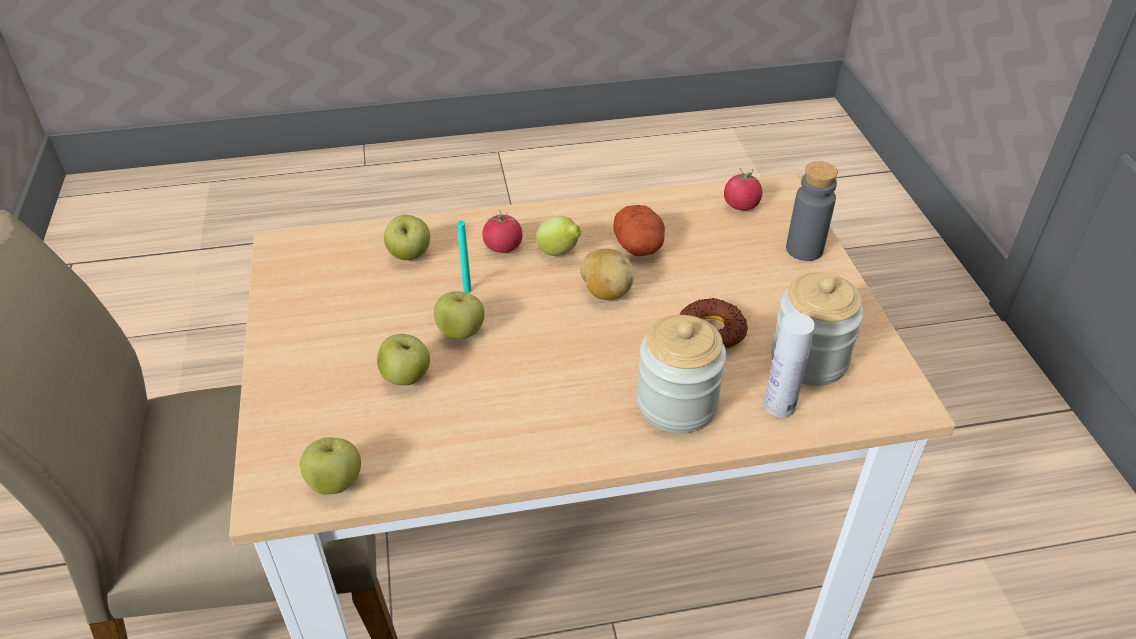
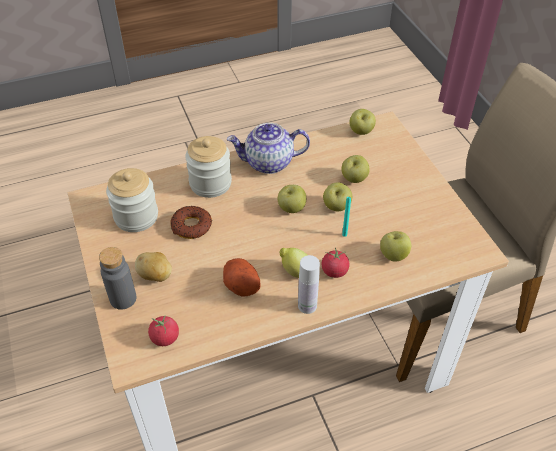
camera: 170 degrees right, 5 degrees up
(538, 339) = (291, 209): none -> apple
(557, 432) = (268, 163): none -> teapot
(605, 292) = (258, 245): potato -> potato (156, 276)
(779, 405) = (157, 189): white bottle -> white bottle (307, 306)

